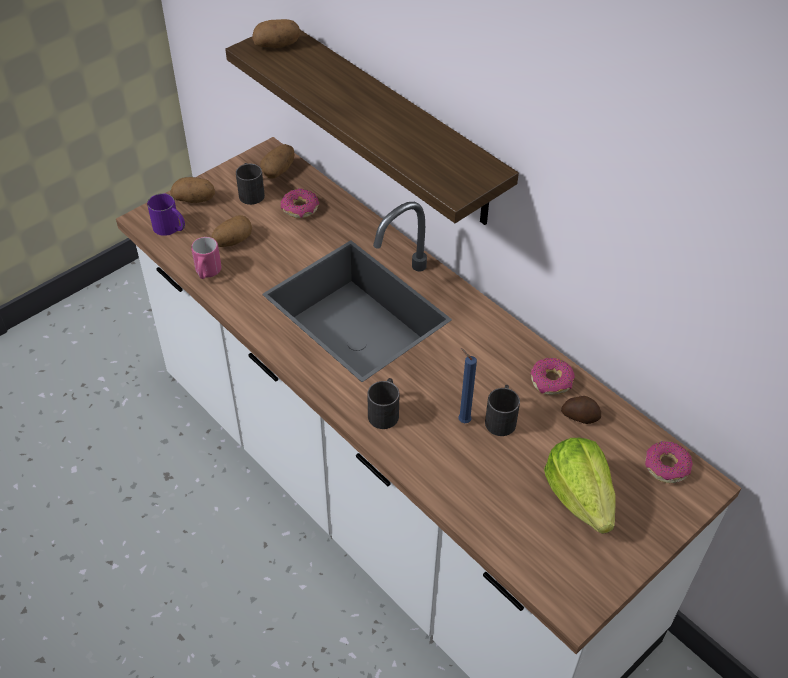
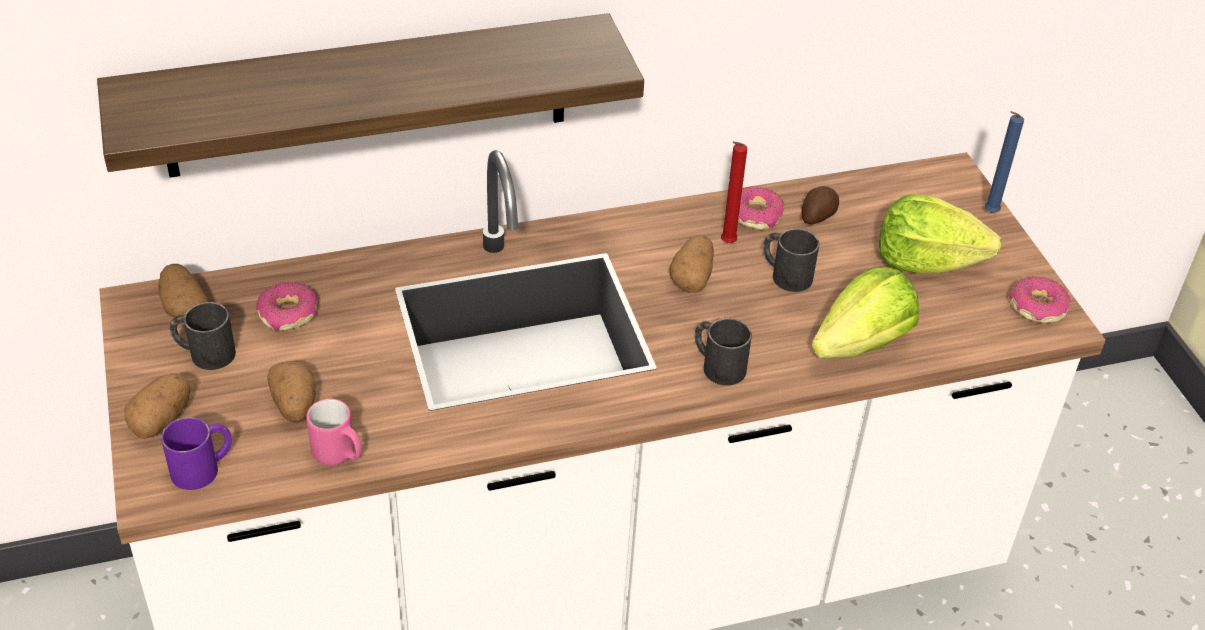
camera: 65 degrees left, 5 degrees down
(277, 45) = (153, 104): potato -> potato (692, 278)
(460, 484) = (861, 344): none -> lettuce
(462, 420) = (770, 306): blue candle -> blue candle (988, 213)
(508, 375) = (726, 244): none -> red candle
(666, 466) = (917, 186): donut -> donut (1037, 307)

